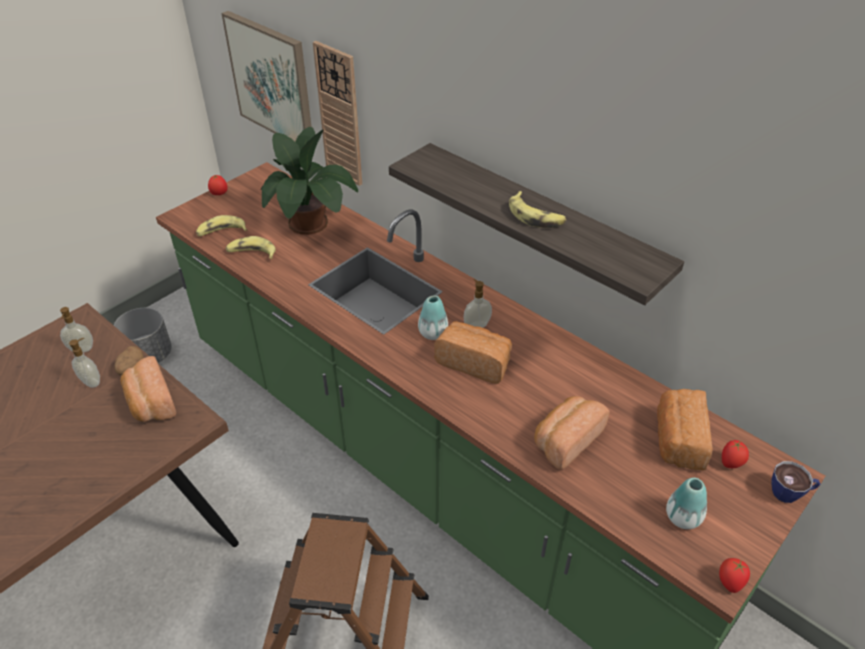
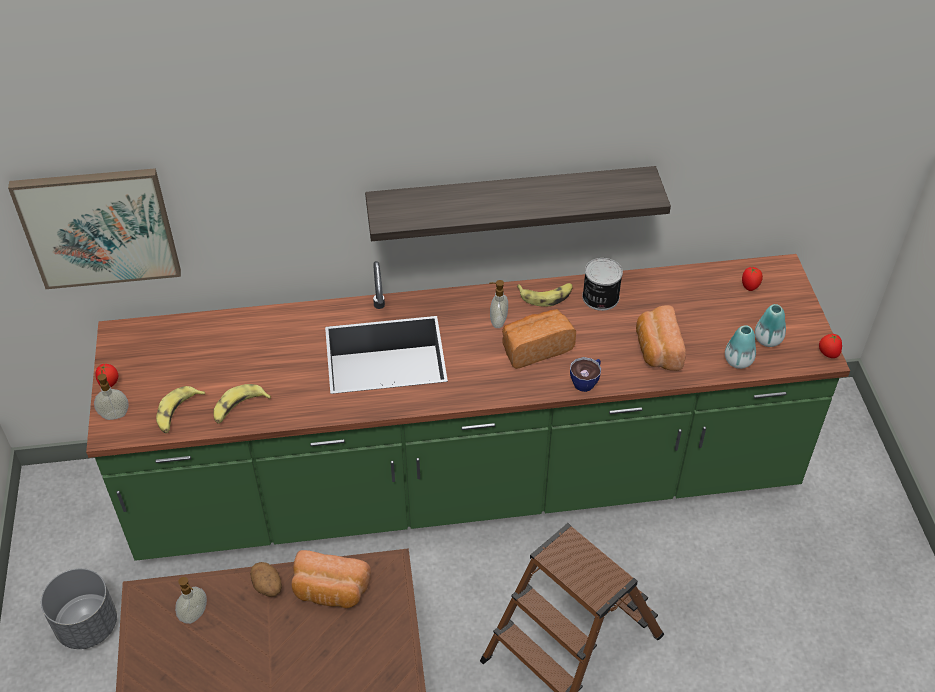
camera: 50 degrees left, 5 degrees up
(92, 381) = (252, 625): soap dispenser -> soap dispenser (115, 414)
(310, 224) = (245, 346): potted plant -> none
(340, 115) = (225, 218): wall clock -> none
(433, 333) = (479, 351): vase -> vase (738, 361)
(535, 216) = (532, 198): banana -> banana (546, 296)
(578, 368) = (600, 297): none -> can
(677, 440) = (709, 296): bread -> none
(790, 493) = (794, 278): cup -> cup (586, 381)

